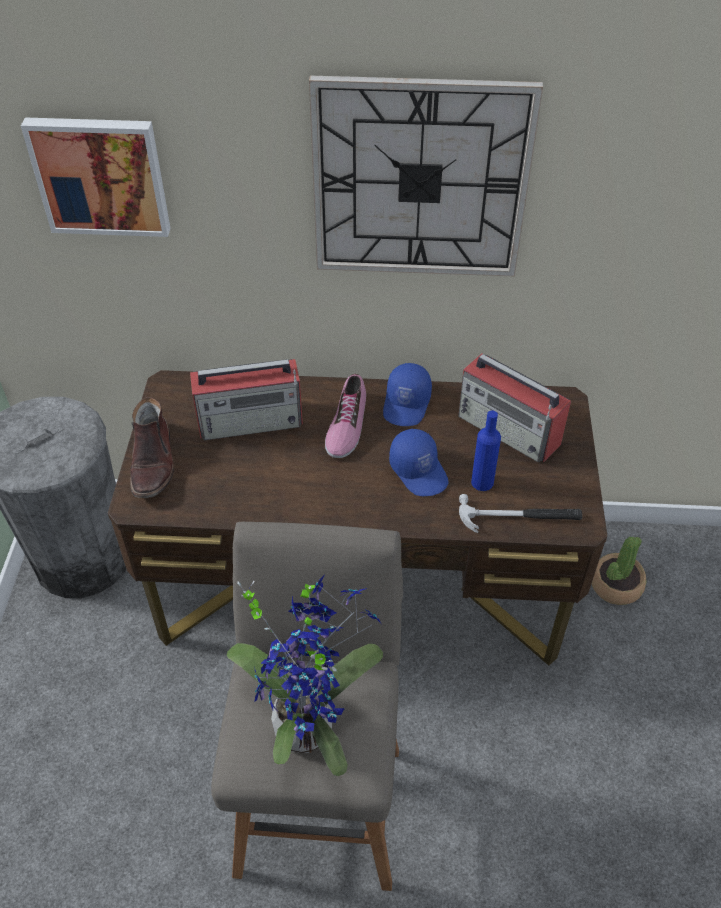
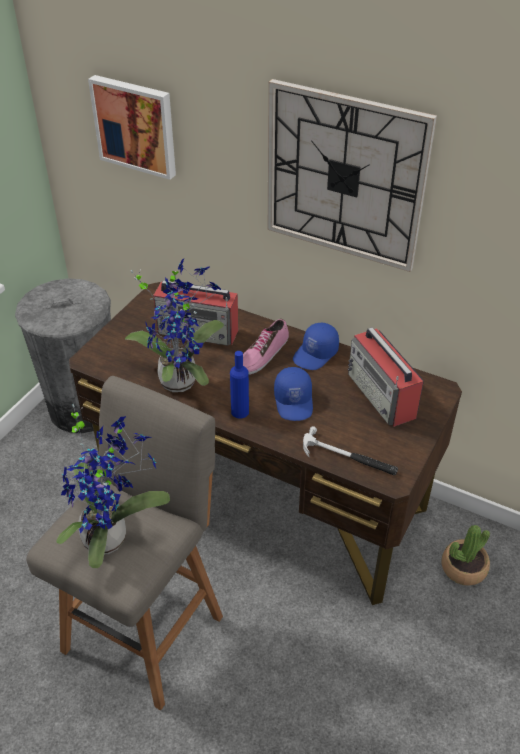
camera: 25 degrees right, 5 degrees down
(153, 462) = (117, 337): brown boot -> none
(268, 488) = (180, 378): none -> potted plant
(482, 482) = (336, 424): blue bottle -> blue bottle (240, 412)

